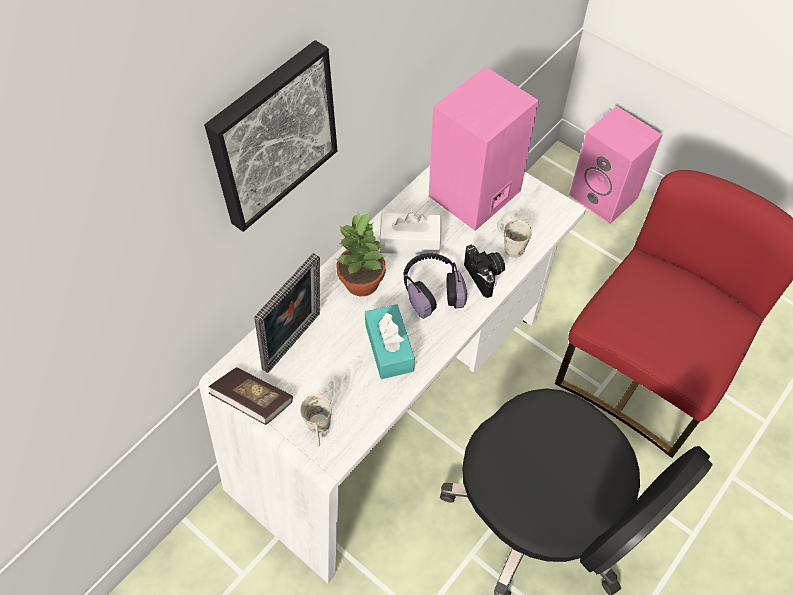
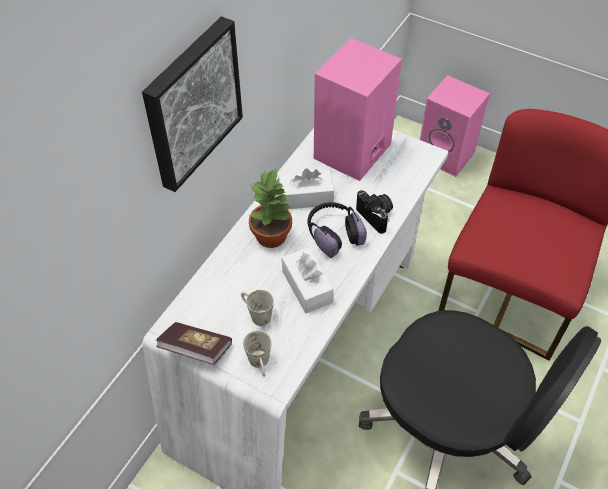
camera: 10 degrees left, 5 degrees down
(295, 344) = (223, 295): picture frame -> none
(389, 348) = (307, 286): turquoise tissue box -> white tissue box
(509, 245) = (391, 189): white mug -> white mug (256, 314)

